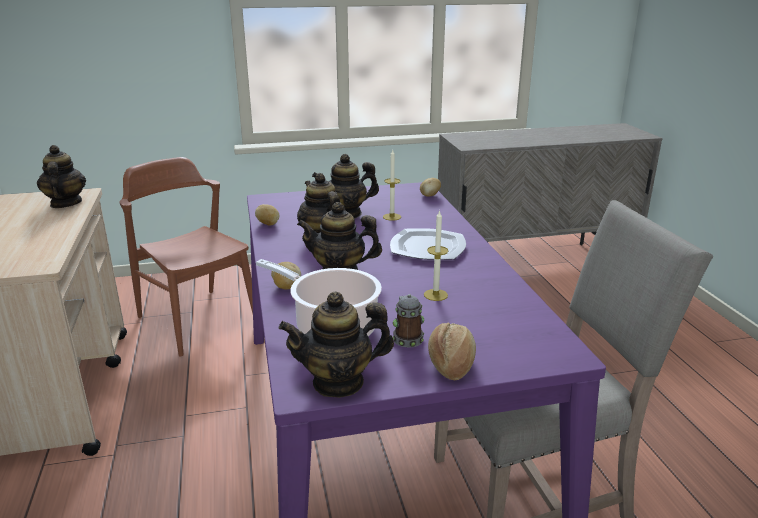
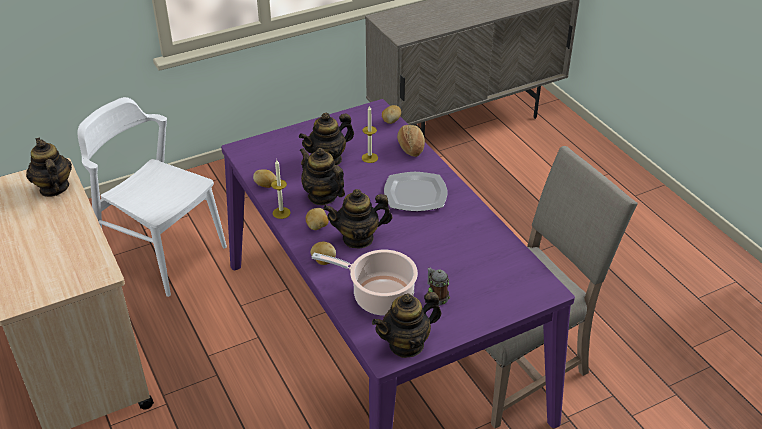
camera: 15 degrees left, 15 degrees up
(197, 320) = (162, 252): brown chair -> white chair
(299, 259) = (317, 227): none -> potato
(435, 295) = (441, 248): candle -> candle (281, 213)
(451, 363) = (474, 313): bread -> bread (410, 147)

